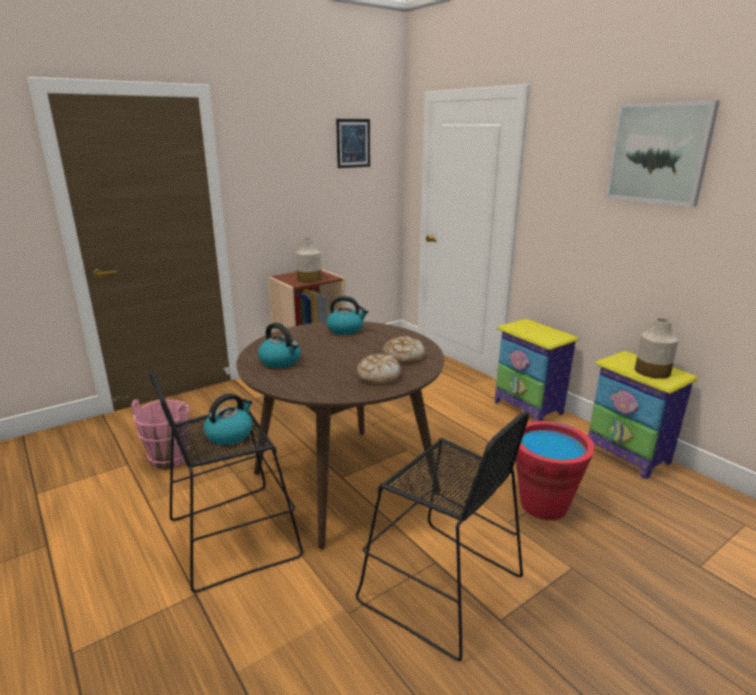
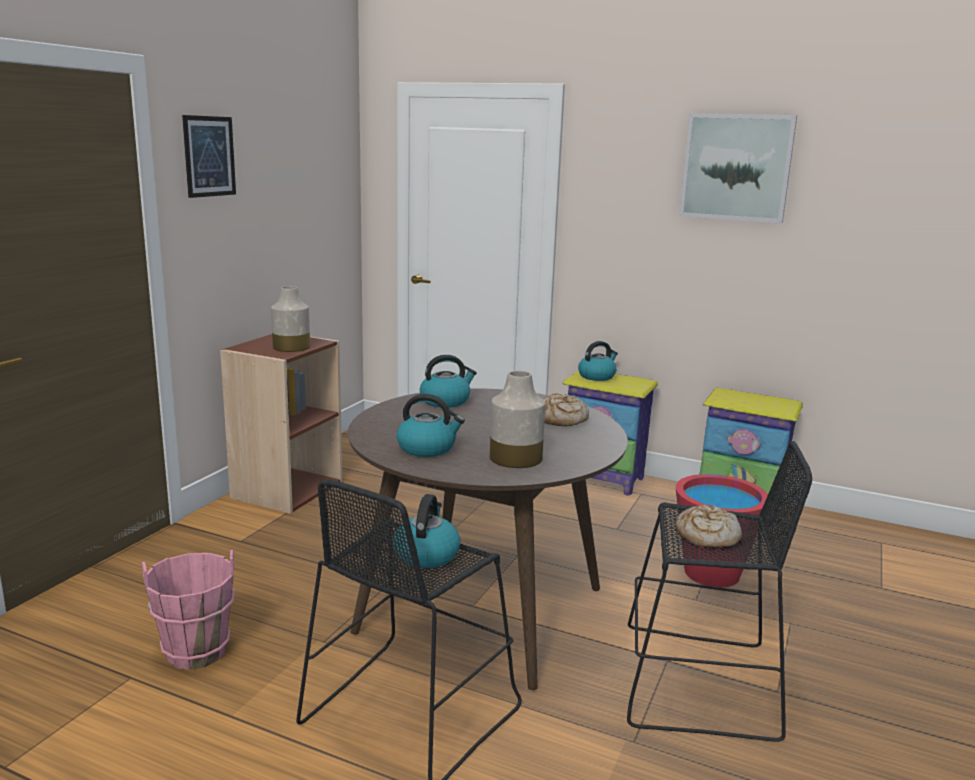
camera: 30 degrees left, 5 degrees down
(353, 143) = (309, 149): picture -> picture (209, 156)
(378, 376) = (568, 443): bread -> bread (706, 536)
(529, 326) = (597, 376): none -> kettle
(652, 371) = (763, 403): beige vase -> beige vase (515, 458)

